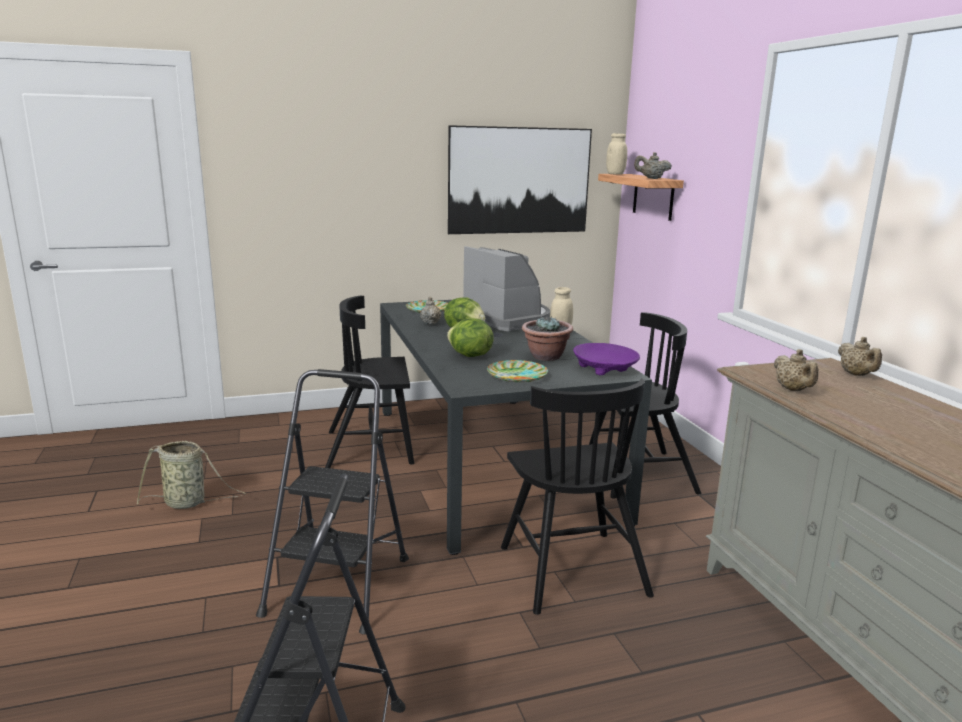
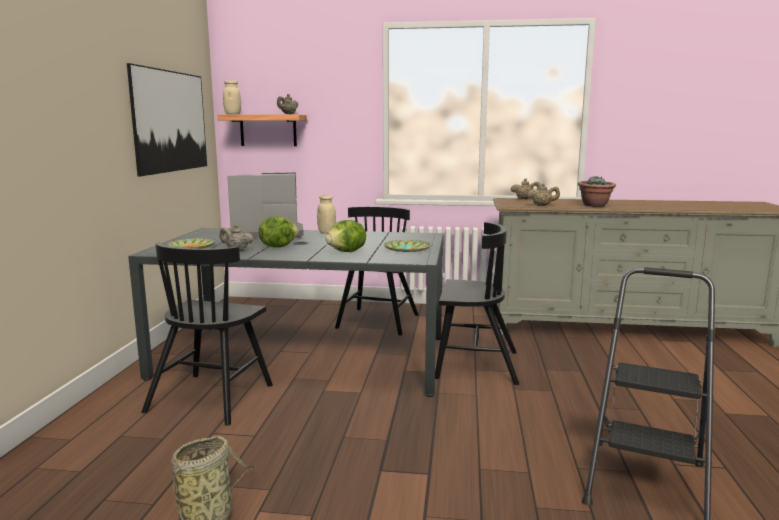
camera: 65 degrees left, 5 degrees down
(339, 582) = (441, 444): black step ladder -> none
(546, 357) = (374, 240): potted plant -> potted plant (595, 205)
(605, 368) = (414, 235): purple bowl -> none

